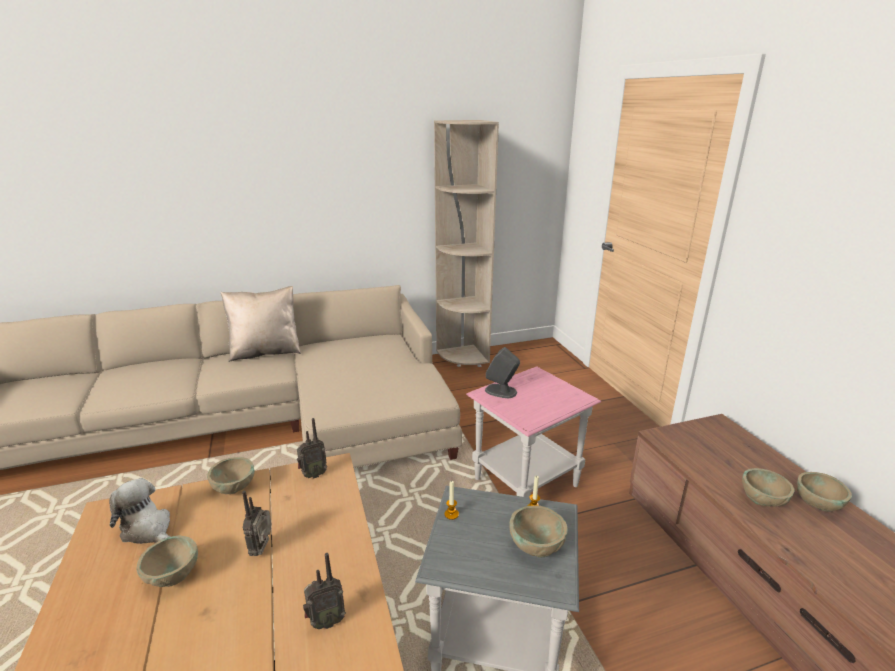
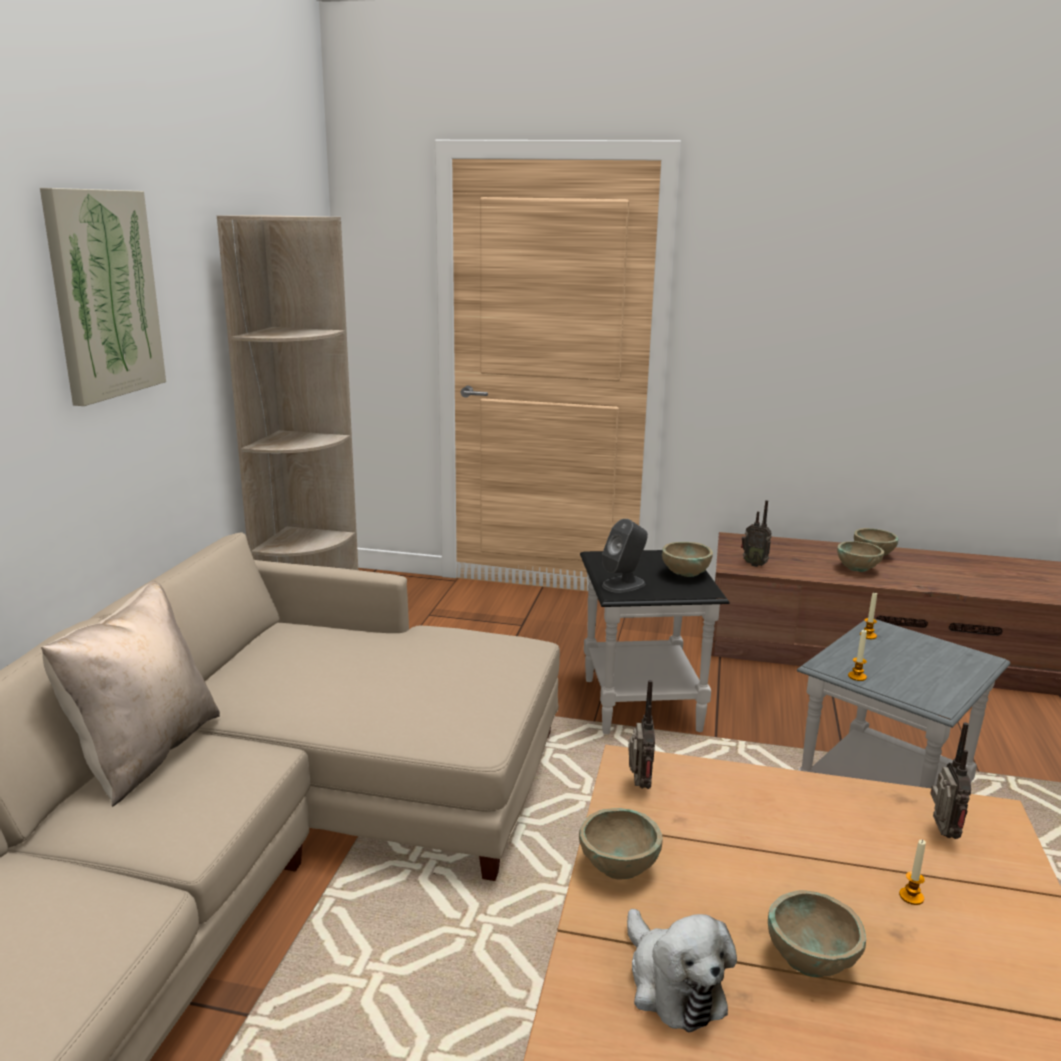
camera: 60 degrees left, 5 degrees down
(148, 529) = (672, 984): plush toy -> plush toy turned 90 degrees counterclockwise
(245, 613) = (911, 896): none -> candle
(263, 549) = (789, 861): radio -> radio (754, 564)
(342, 158) = (104, 294): none -> picture
(525, 483) = (642, 705): pink side table -> black side table
(535, 546) = (926, 651): beige bowl -> beige bowl (685, 574)

